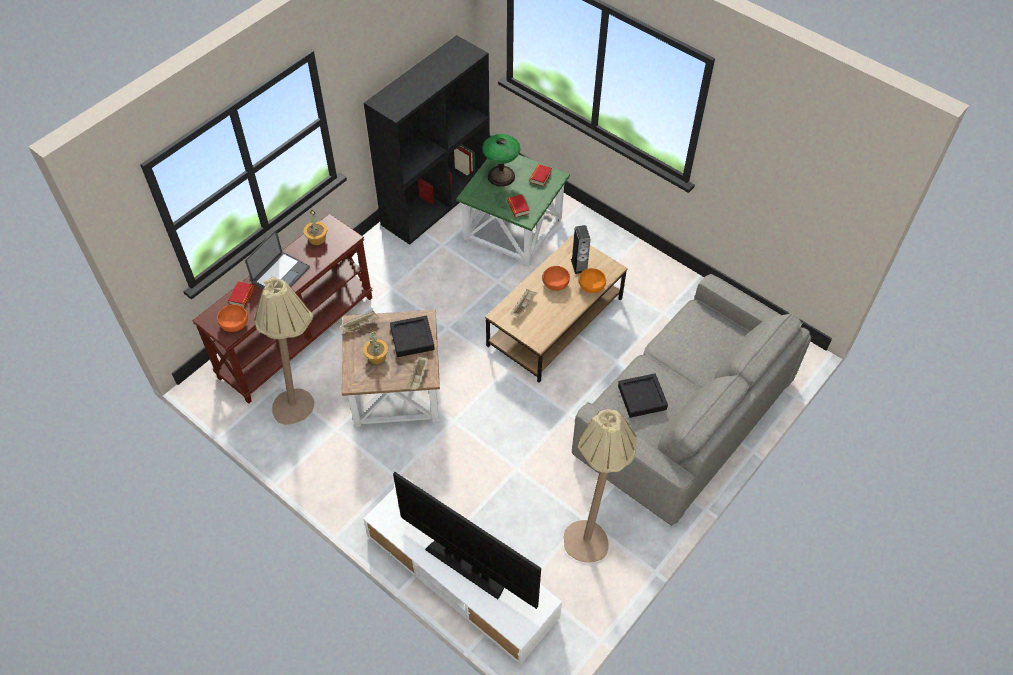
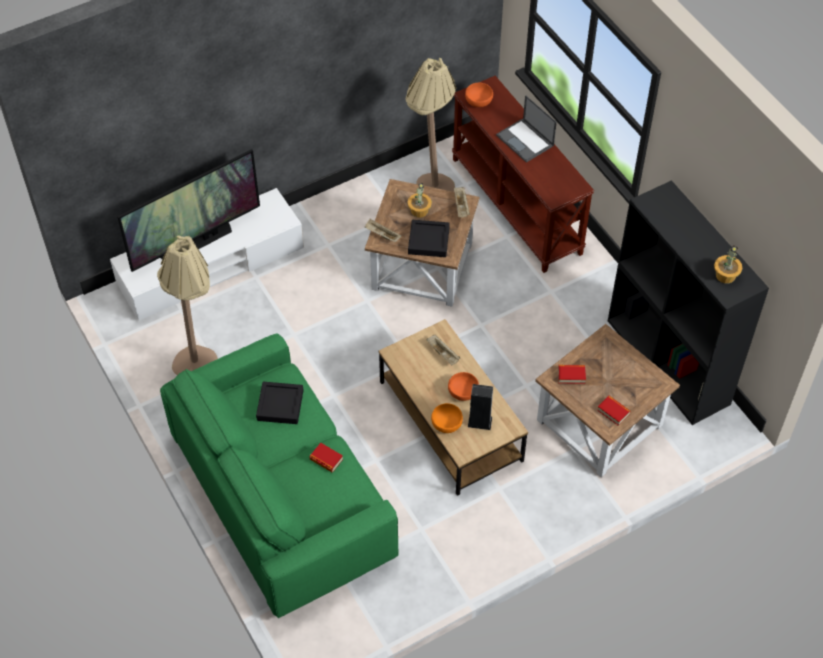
camera: 110 degrees right, 0 degrees up
(242, 296) = (508, 110): book -> book (326, 459)
(316, 238) = (562, 174): potted plant -> potted plant (725, 275)
(501, 176) = (627, 374): table lamp -> none
(512, 228) = (601, 423): green side table -> brown side table
(685, 418) = (281, 494): grey sofa -> green sofa

